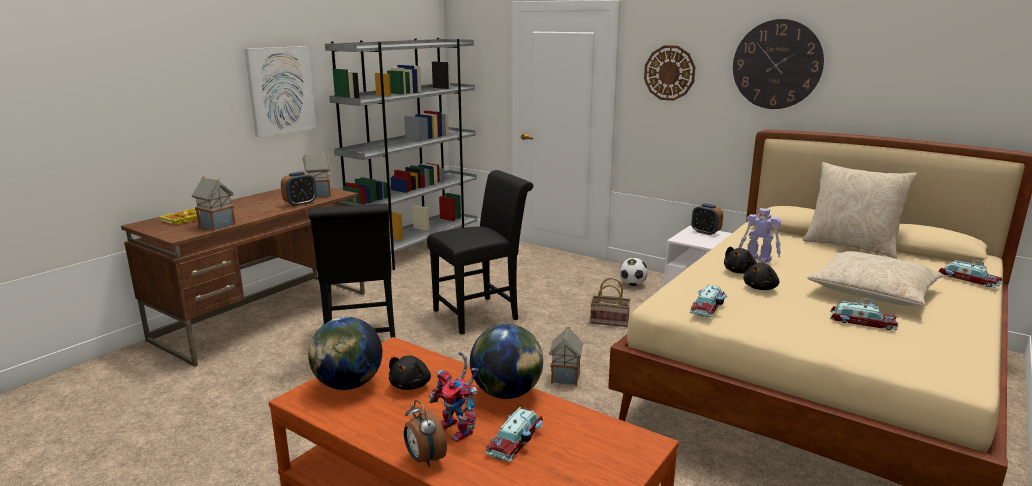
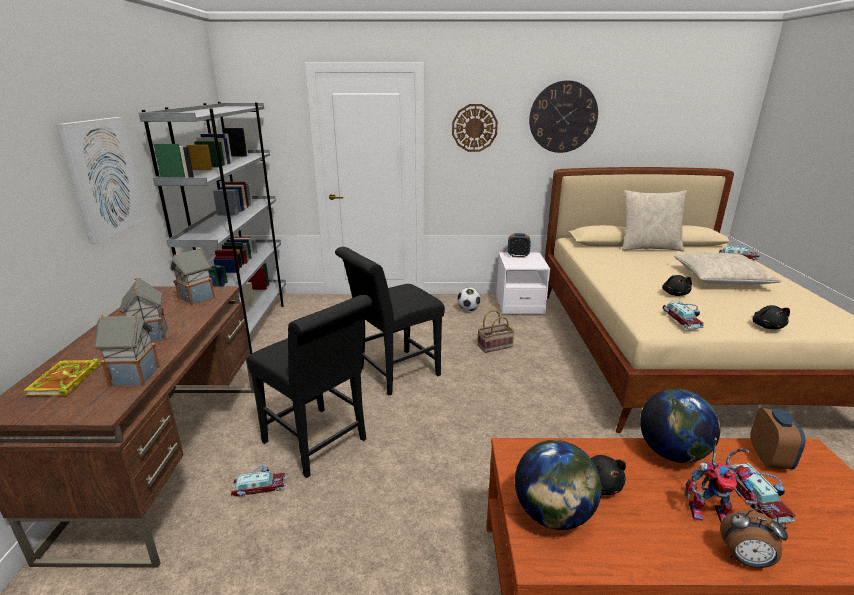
camera: 35 degrees left, 5 degrees up
(300, 204) = (195, 315): alarm clock -> alarm clock (769, 458)
(481, 313) = (393, 374): black chair -> black chair turned 150 degrees counterclockwise
(565, 377) = (532, 408): toy house -> toy house (150, 336)
(739, 271) = (638, 284): black plush toy -> black plush toy (767, 326)
(758, 259) = (627, 271): toy robot -> none
(861, 321) = (757, 302): toy car -> toy car (258, 486)

